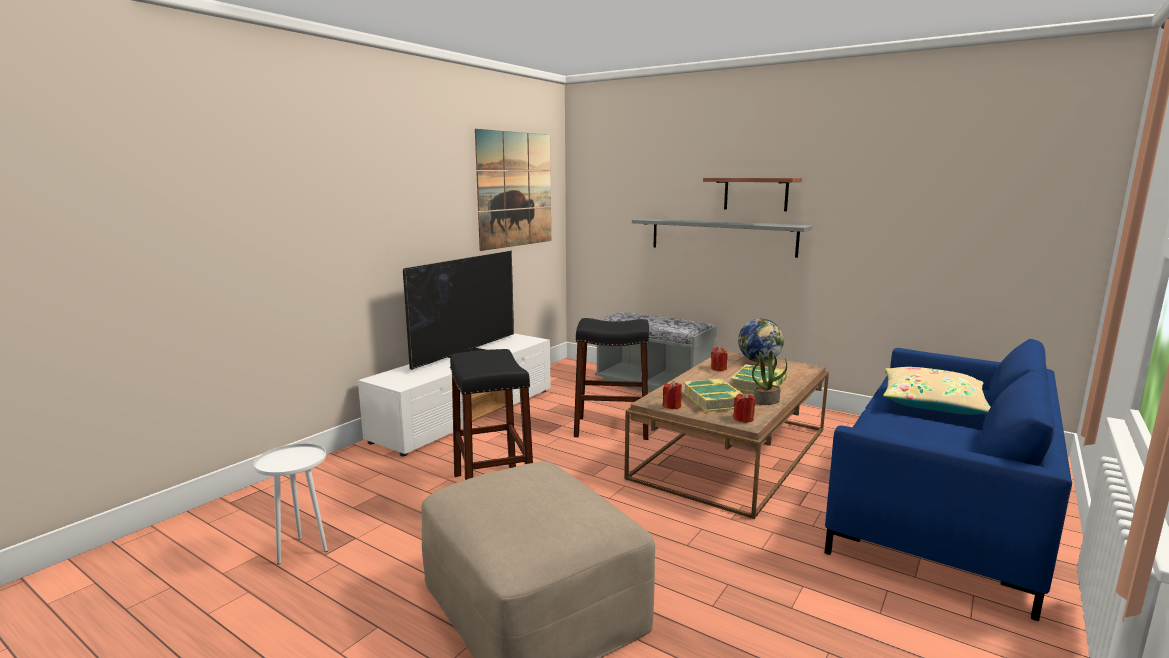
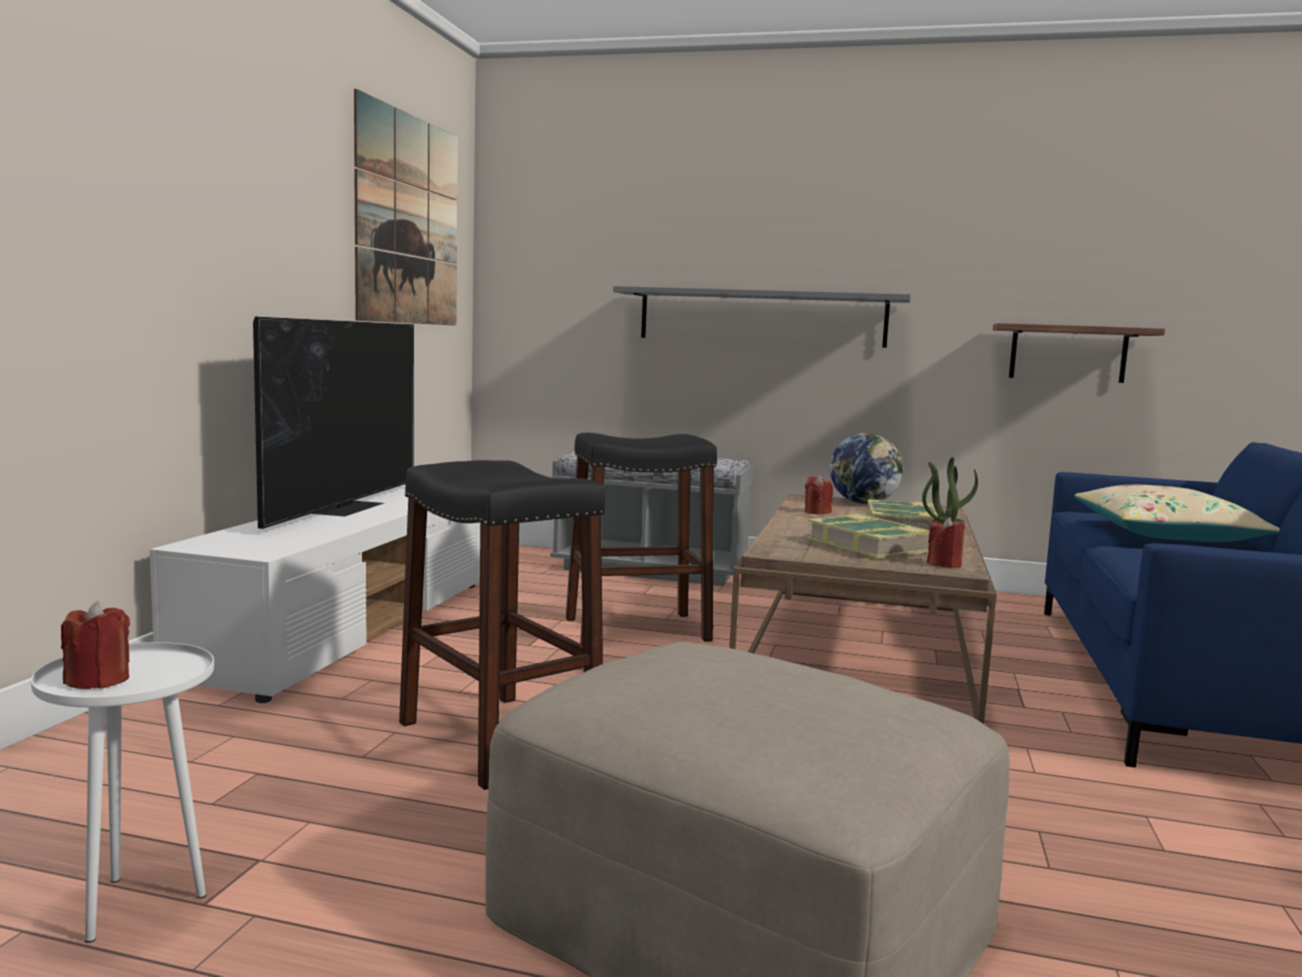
camera: 20 degrees left, 5 degrees down
(672, 406) = (813, 555): red candle -> red candle (98, 680)
(755, 194) = (818, 247): shelf -> shelf (1068, 353)

